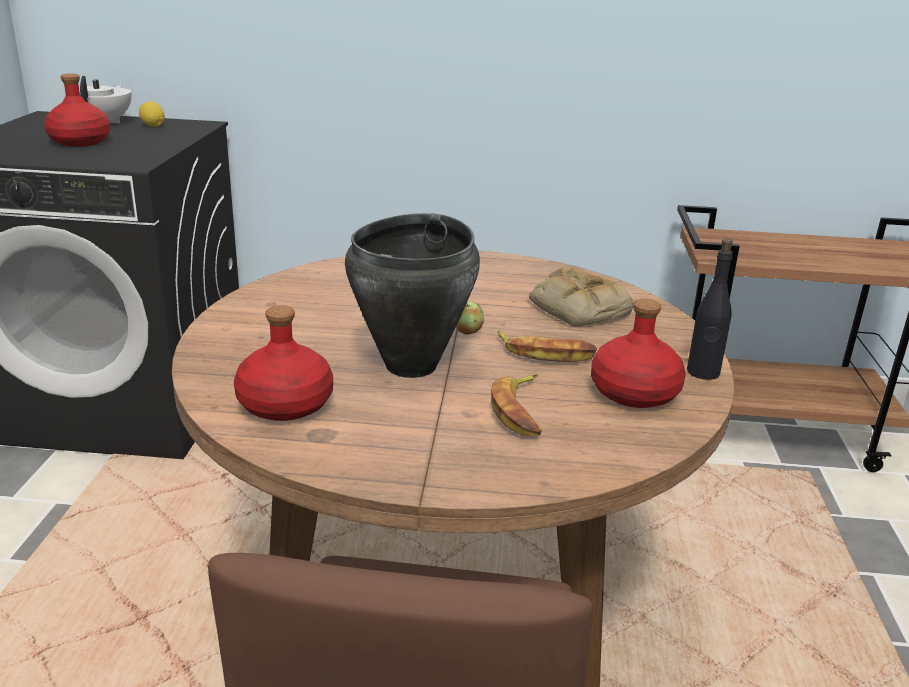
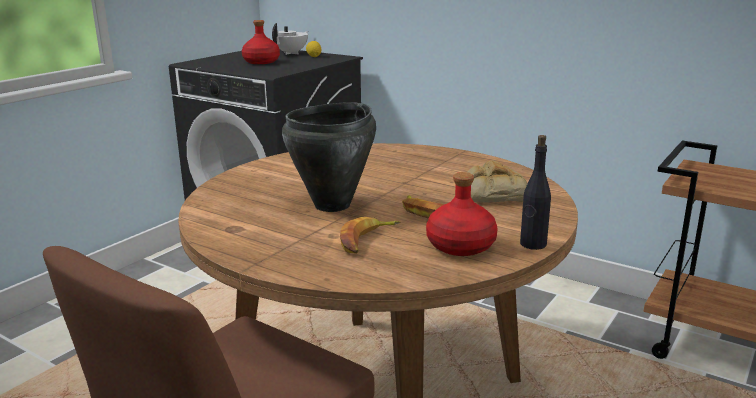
camera: 30 degrees right, 5 degrees down
(286, 404) = (235, 211): red bottle -> none
(467, 331) = (395, 193): apple -> none

